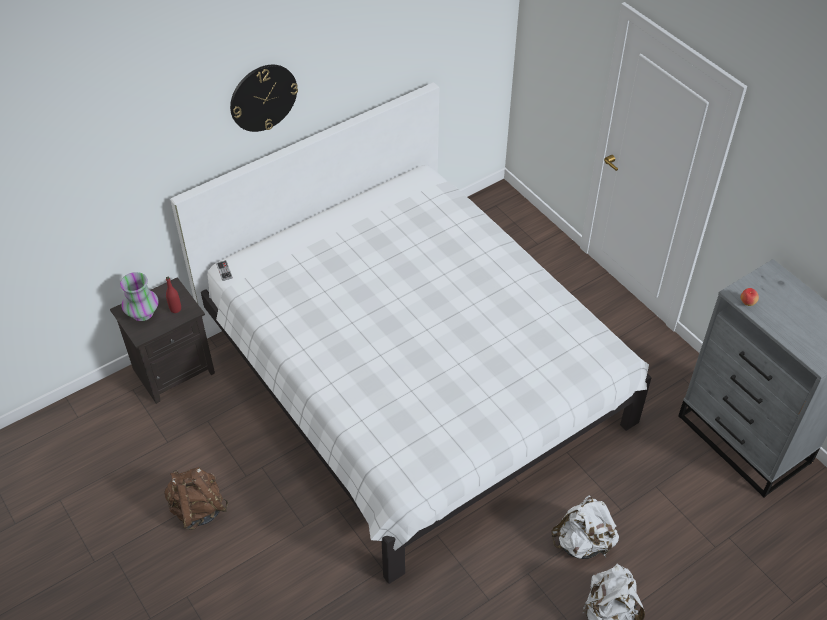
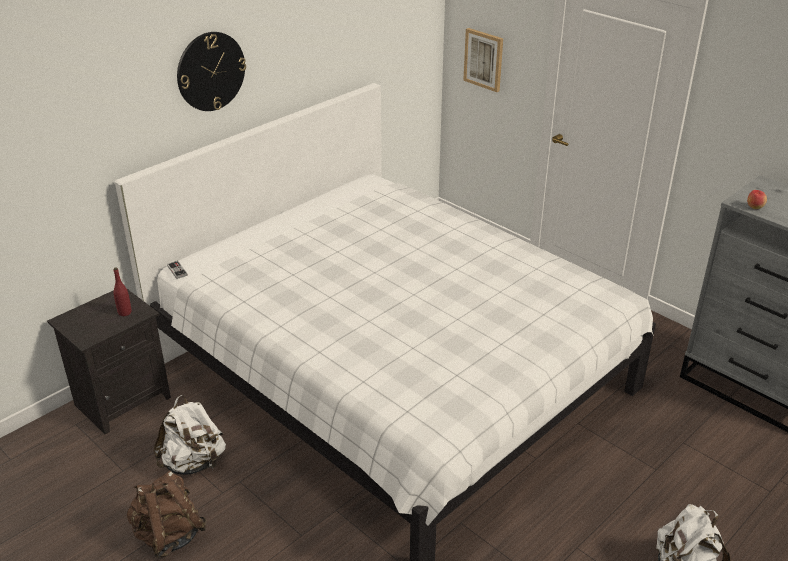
camera: 10 degrees left, 15 degrees down
(142, 313) = (86, 320): vase -> none
(551, 62) = (484, 59): none -> picture
(583, 543) = (627, 507): white backpack -> white backpack (193, 463)

